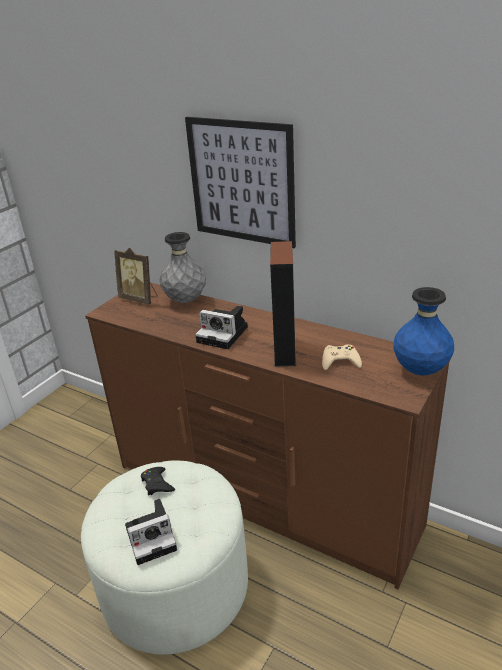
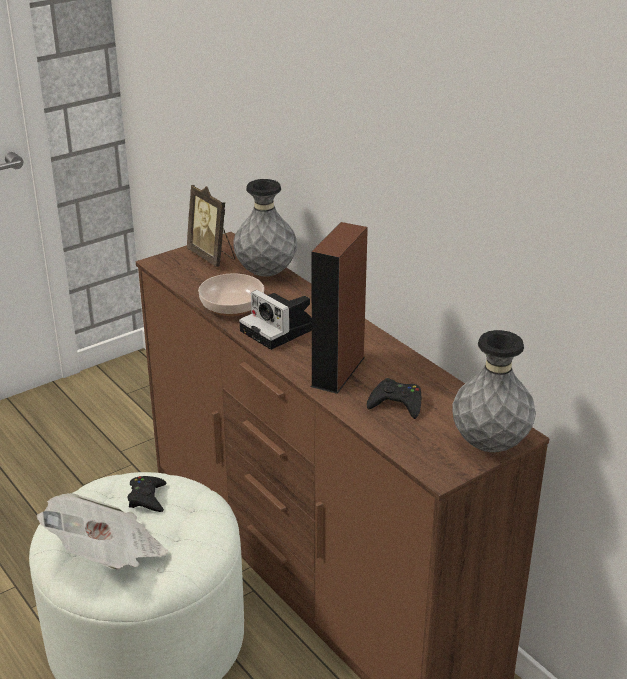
camera: 20 degrees right, 0 degrees up
(153, 537) = (107, 555): camera -> newspaper
(177, 328) = (231, 306): none -> bowl
(241, 182) = (347, 132): picture -> none
(340, 361) = (396, 404): beige game controller -> black game controller
(420, 370) = (489, 445): blue vase -> grey vase

